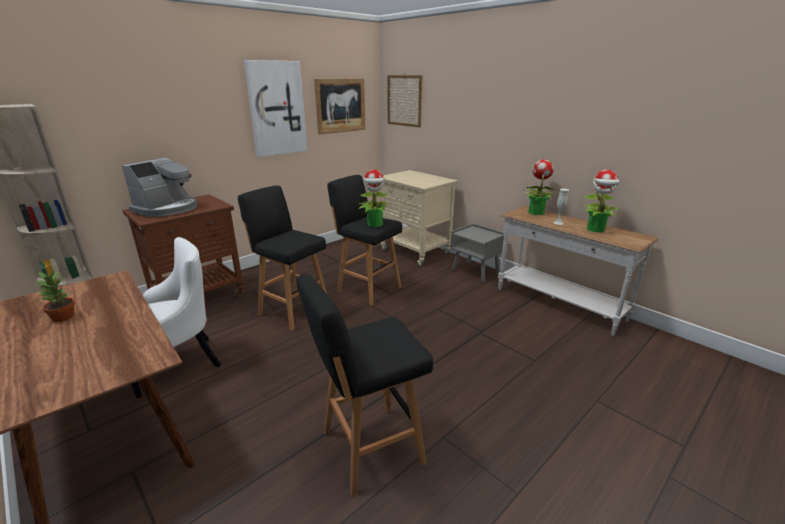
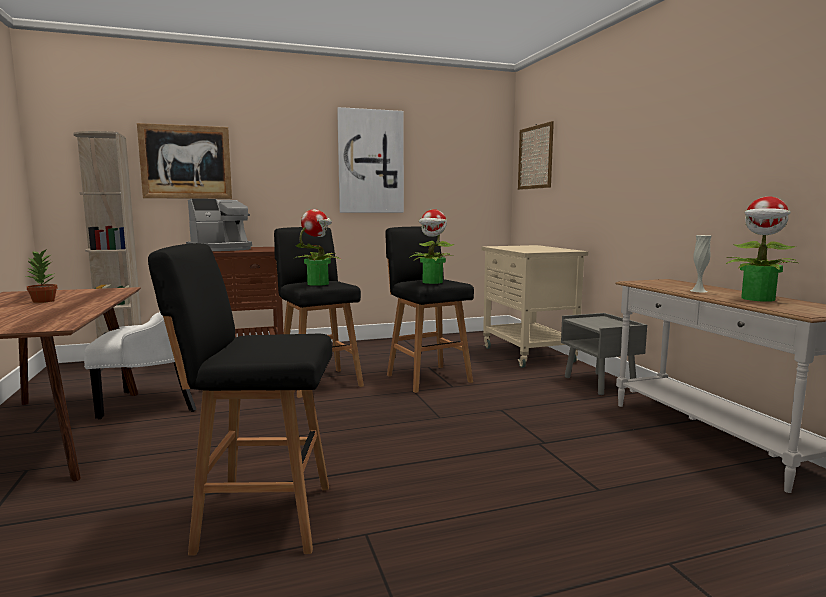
camera: 25 degrees right, 15 degrees down
(340, 105) = (454, 165): picture -> picture (186, 162)
(536, 212) = (677, 283): potted plant -> potted plant (318, 284)

